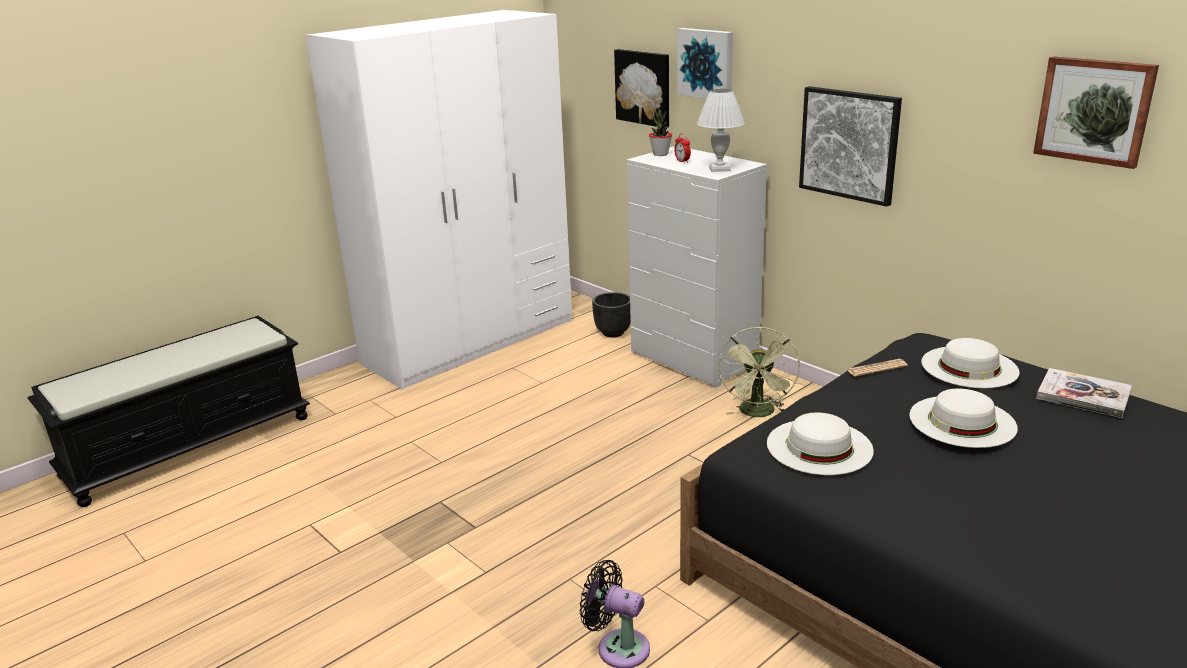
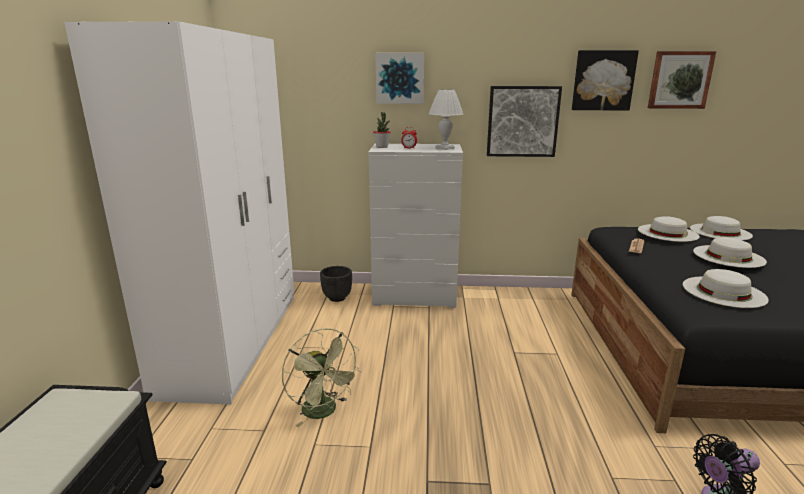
camera: 45 degrees left, 5 degrees down
(644, 87) = (337, 103): picture -> picture (603, 80)
(758, 413) = (502, 313): green fan -> green fan (324, 412)
(1083, 395) = (720, 232): book -> white hat

